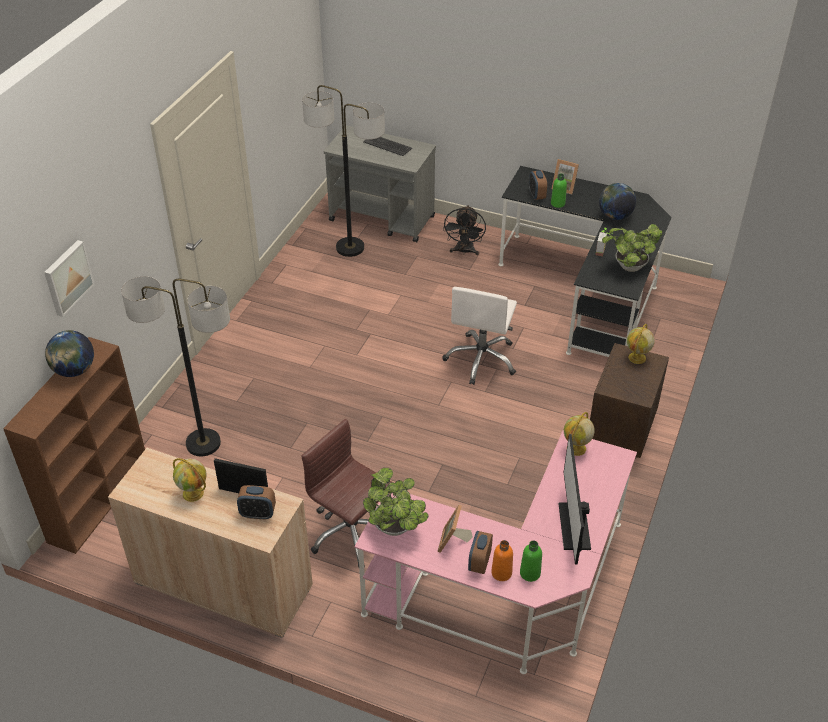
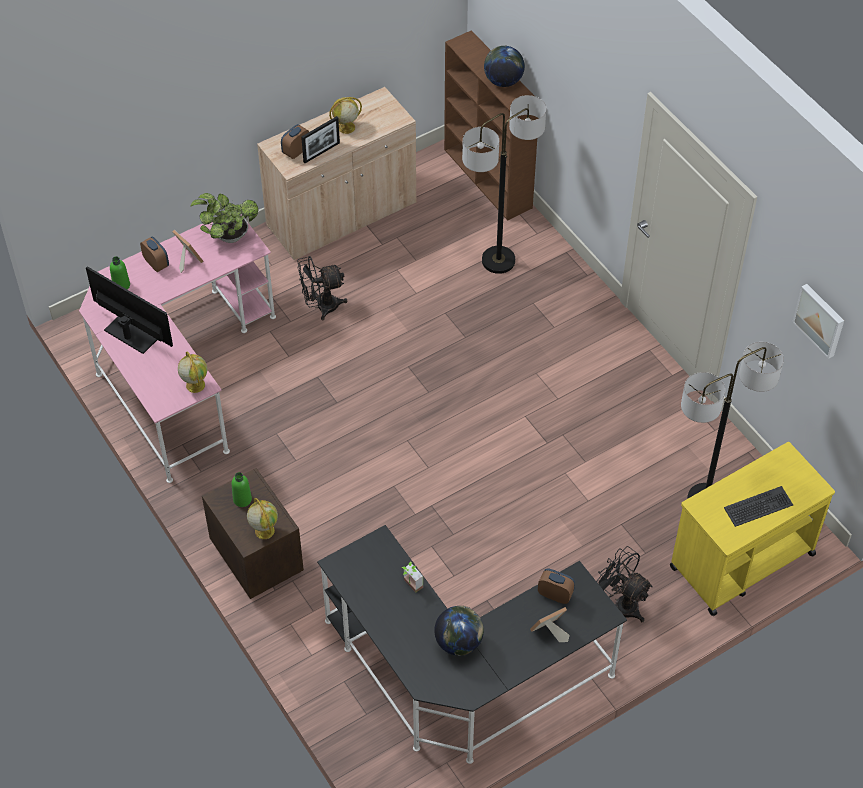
camera: 125 degrees right, 10 degrees up
(67, 277) = (544, 45): picture -> picture (820, 319)
(351, 533) = (321, 307): brown office chair -> black fan
(382, 219) = (741, 561): grey cart -> yellow cart
(481, 359) = (437, 510): white office chair -> none
(501, 573) = (137, 270): orange bottle -> none
(557, 203) = (524, 604): green bottle -> green bottle (242, 499)
(628, 267) = (368, 589): potted plant -> none

